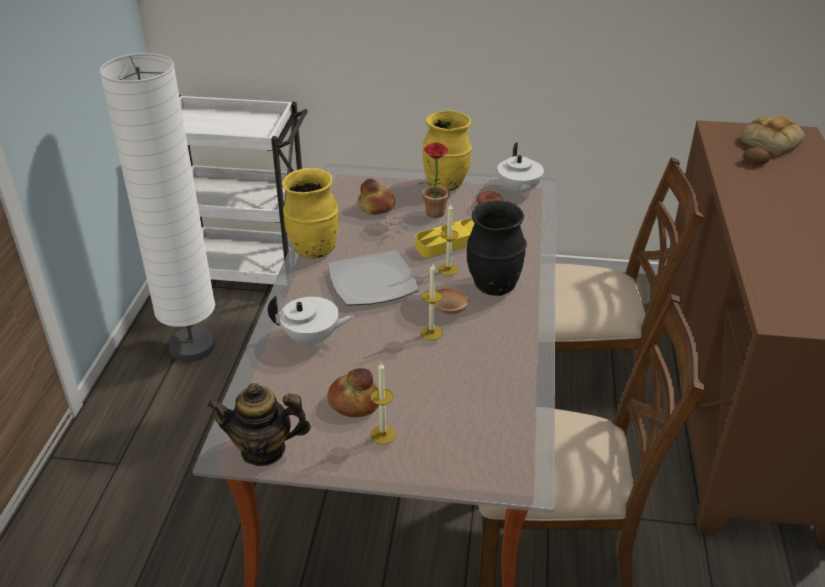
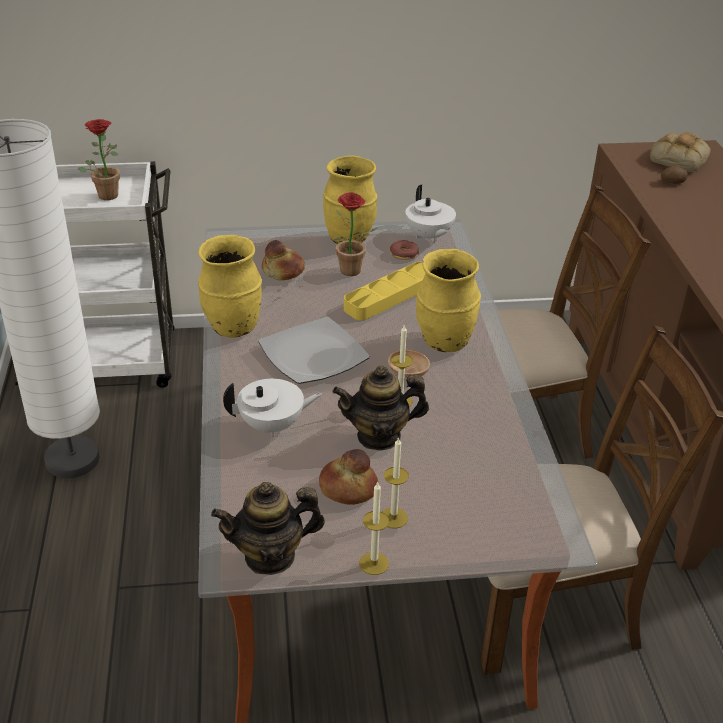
camera: 15 degrees left, 0 degrees up
(249, 125) = (106, 194): none -> potted plant
(400, 361) = (379, 436): none -> teapot
(448, 269) = (389, 330): candle -> candle (374, 563)
(493, 286) = (444, 342): black vase -> yellow vase

